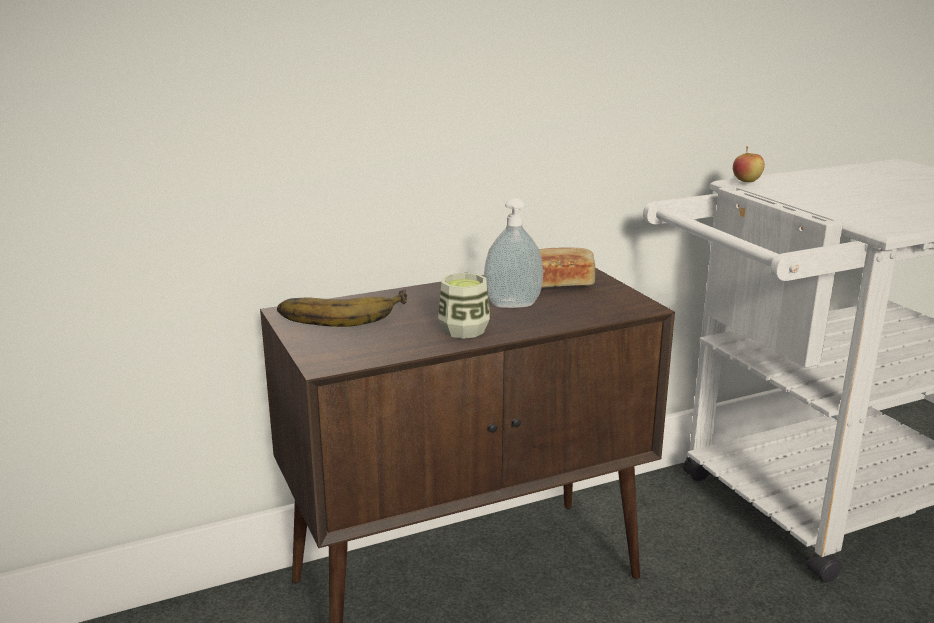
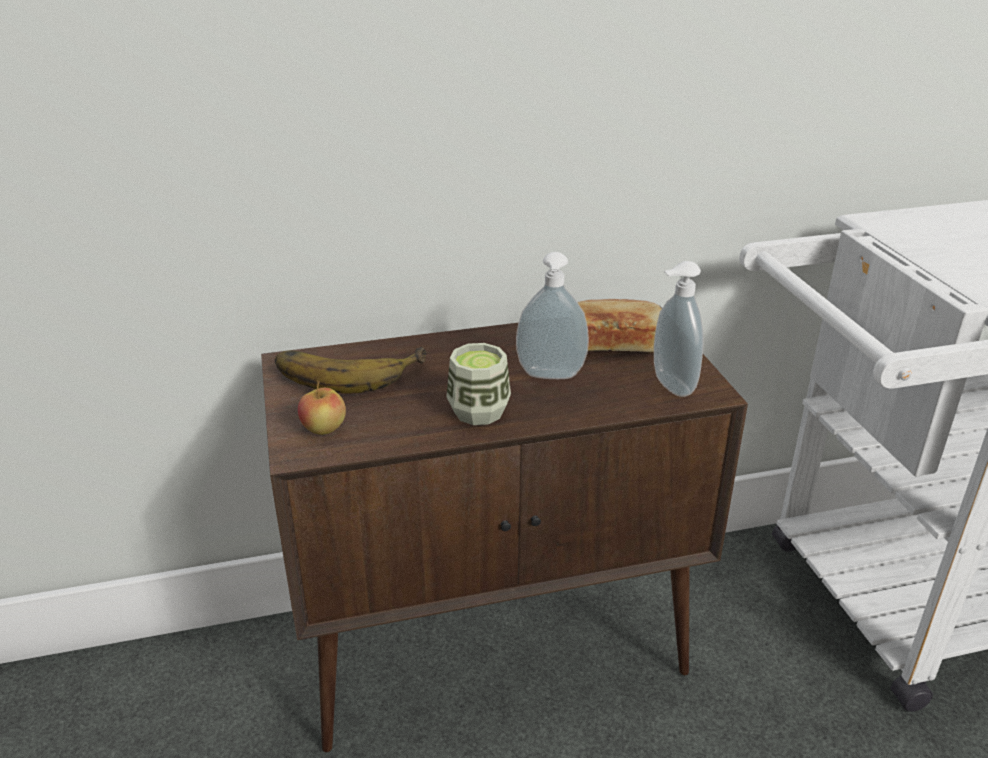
camera: 10 degrees right, 10 degrees up
(610, 305) = (670, 386): none -> soap dispenser
(746, 181) = (882, 220): apple -> apple (323, 429)

